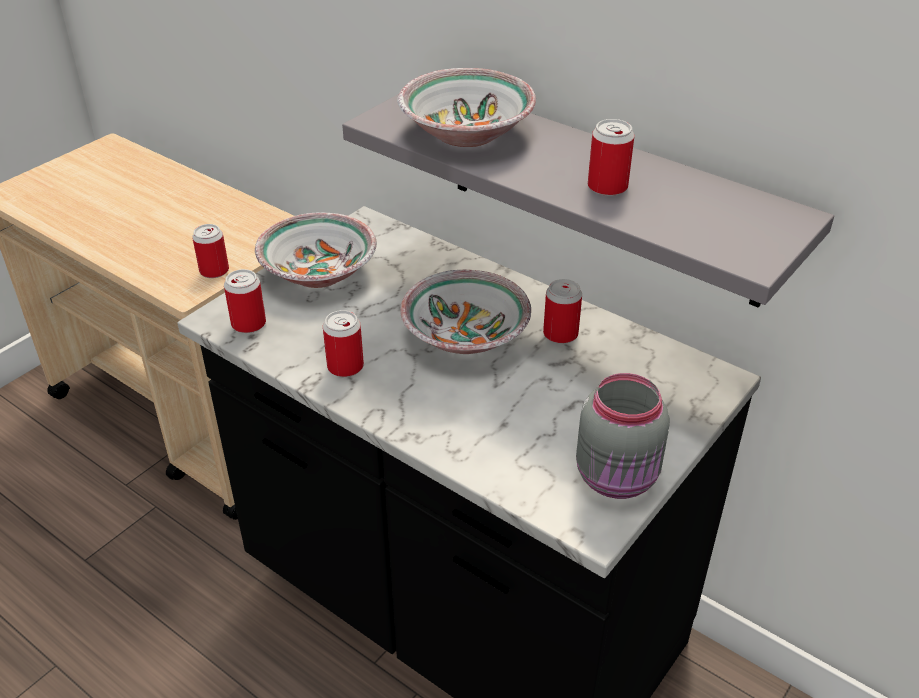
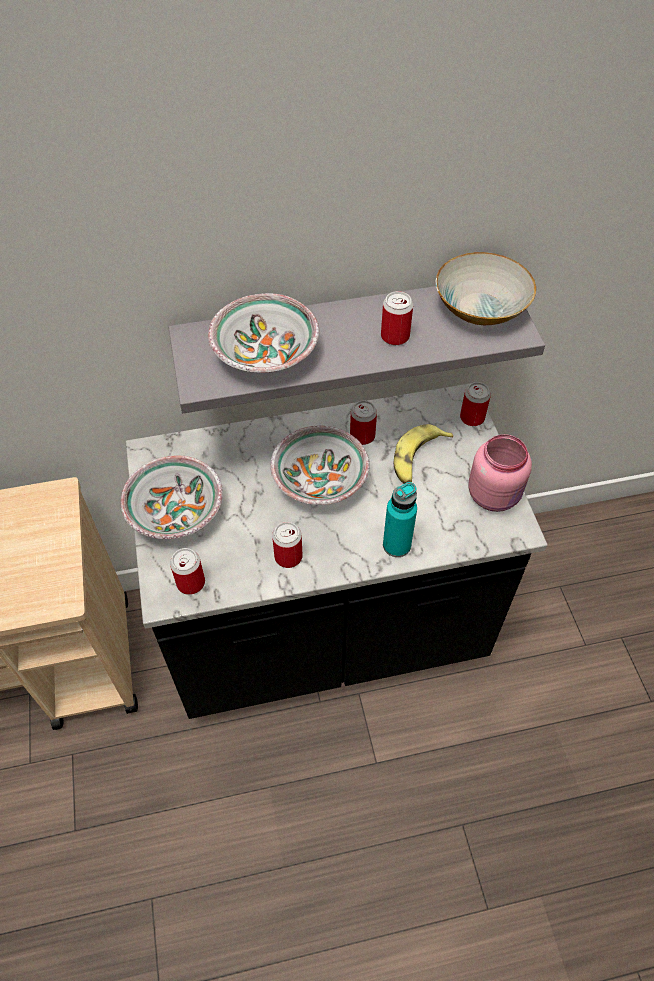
camera: 50 degrees left, 15 degrees up
(214, 271) = (56, 568): can -> can (472, 417)
(448, 435) = (396, 545): none -> turquoise bottle
(585, 389) = (417, 459): none -> banana
(618, 478) = (495, 495): grey jar -> pink jar
(743, 218) = (479, 308): none -> bowl

